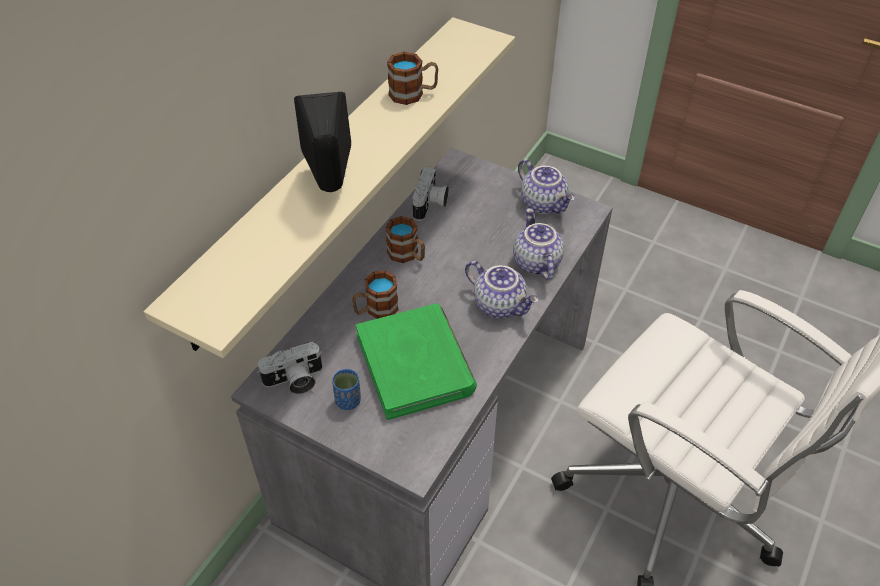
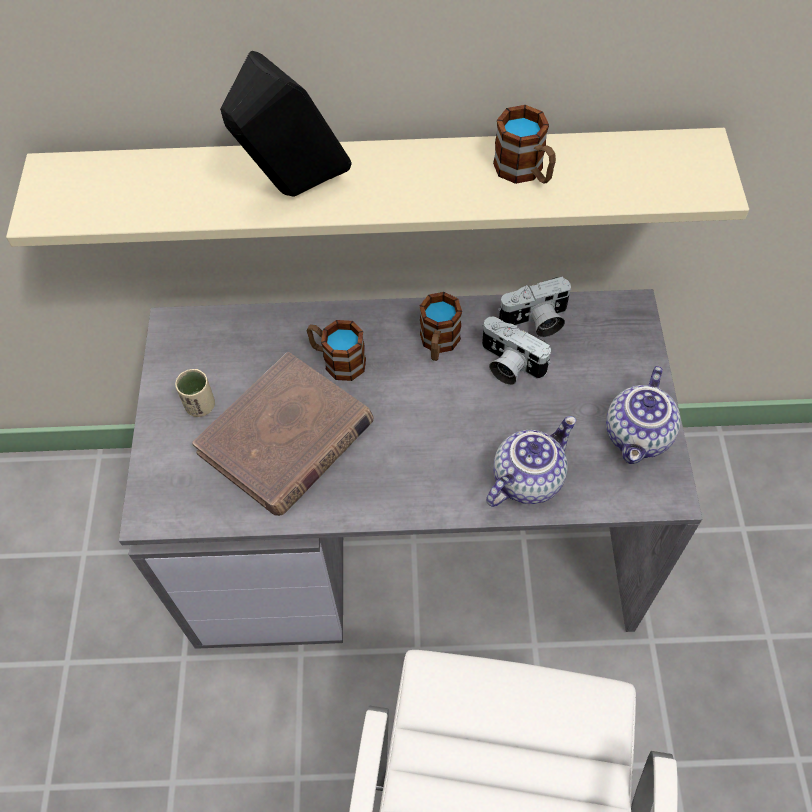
camera: 60 degrees right, 10 degrees up
(294, 381) = (198, 346): camera -> camera (508, 365)
(348, 401) = (200, 406): blue cup -> beige cup
(415, 364) = (286, 438): green book -> brown book
(500, 305) = (429, 476): teapot -> none

